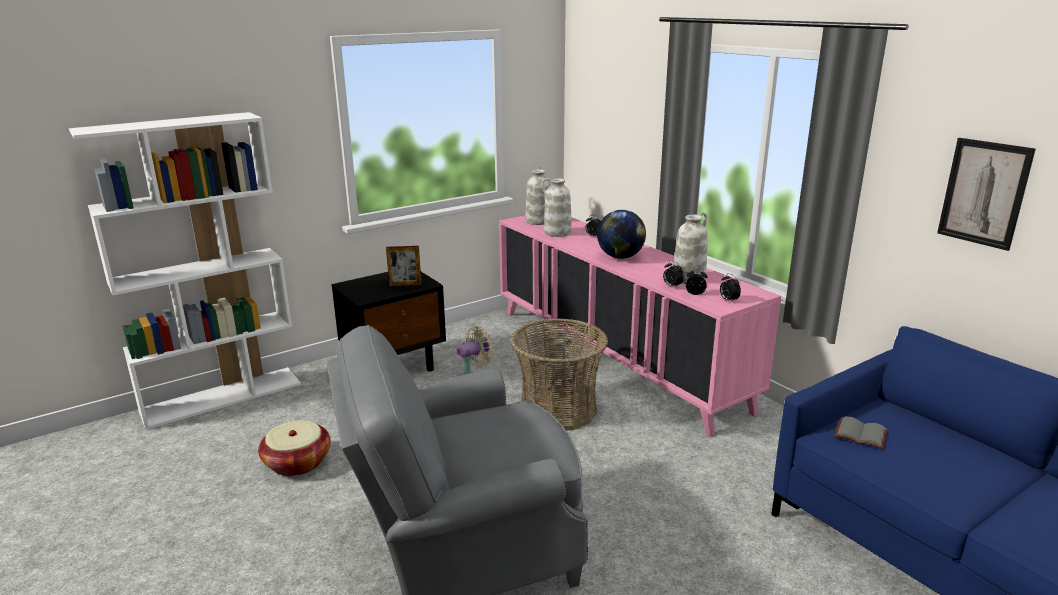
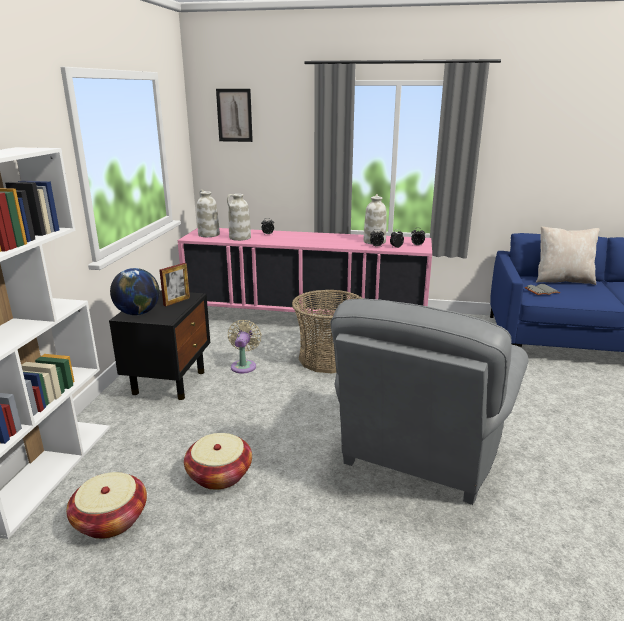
camera: 45 degrees left, 0 degrees up
(198, 452) = (111, 520): none -> basket
(620, 257) = (313, 241): globe -> globe (138, 313)
(946, 436) = (562, 280): none -> beige pillow
(984, 193) = (541, 151): picture -> picture (234, 115)

